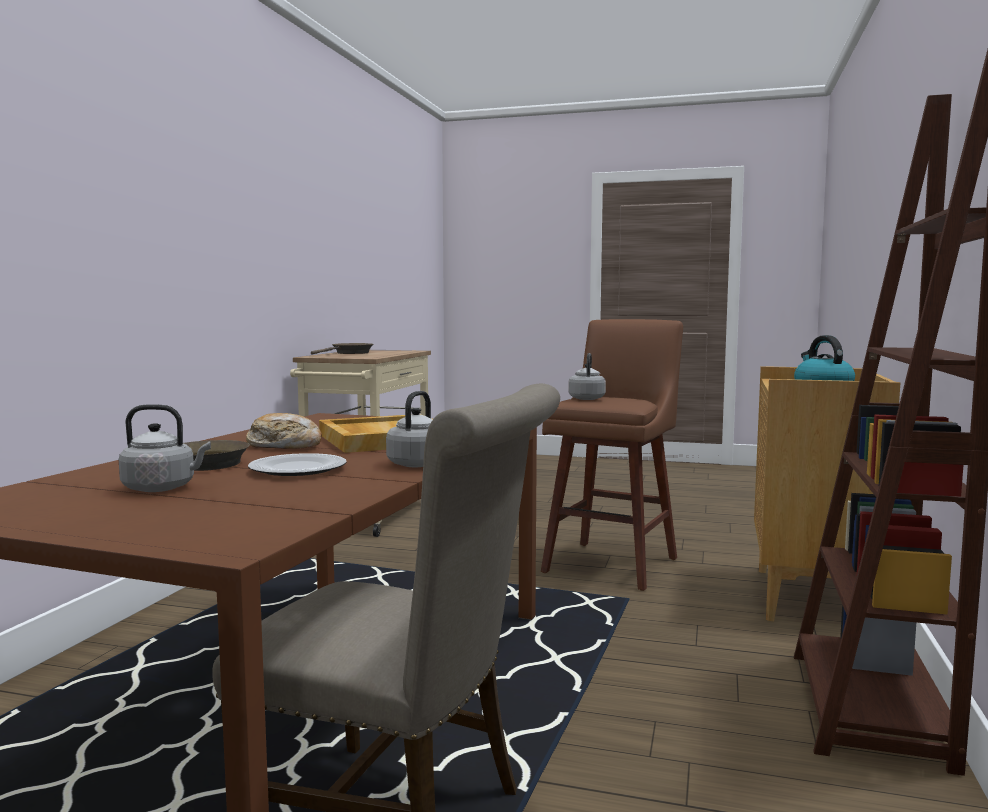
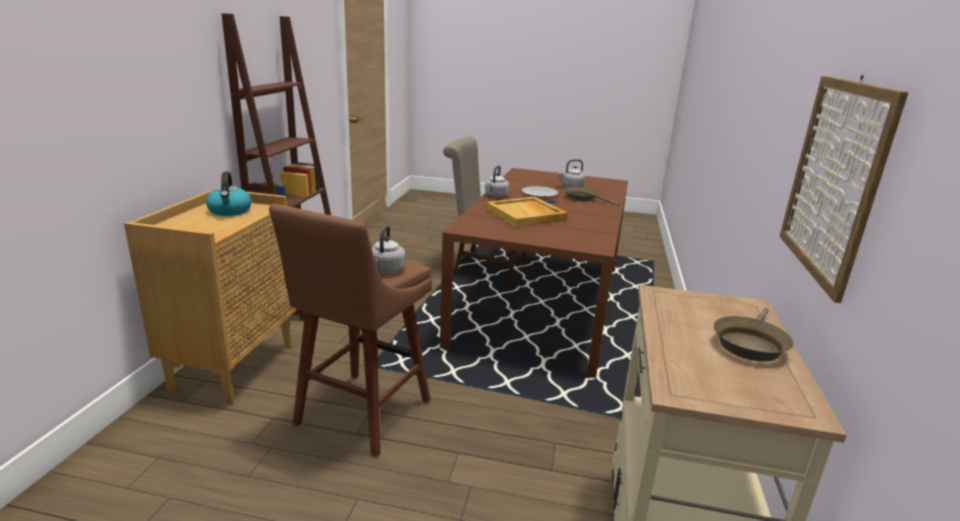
camera: 175 degrees right, 15 degrees up
(285, 446) = (569, 210): bread -> none
(301, 257) = (835, 176): none -> picture

